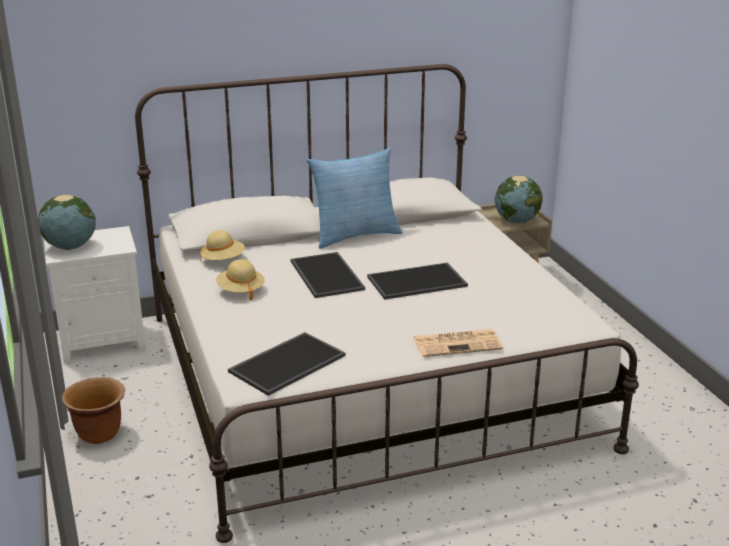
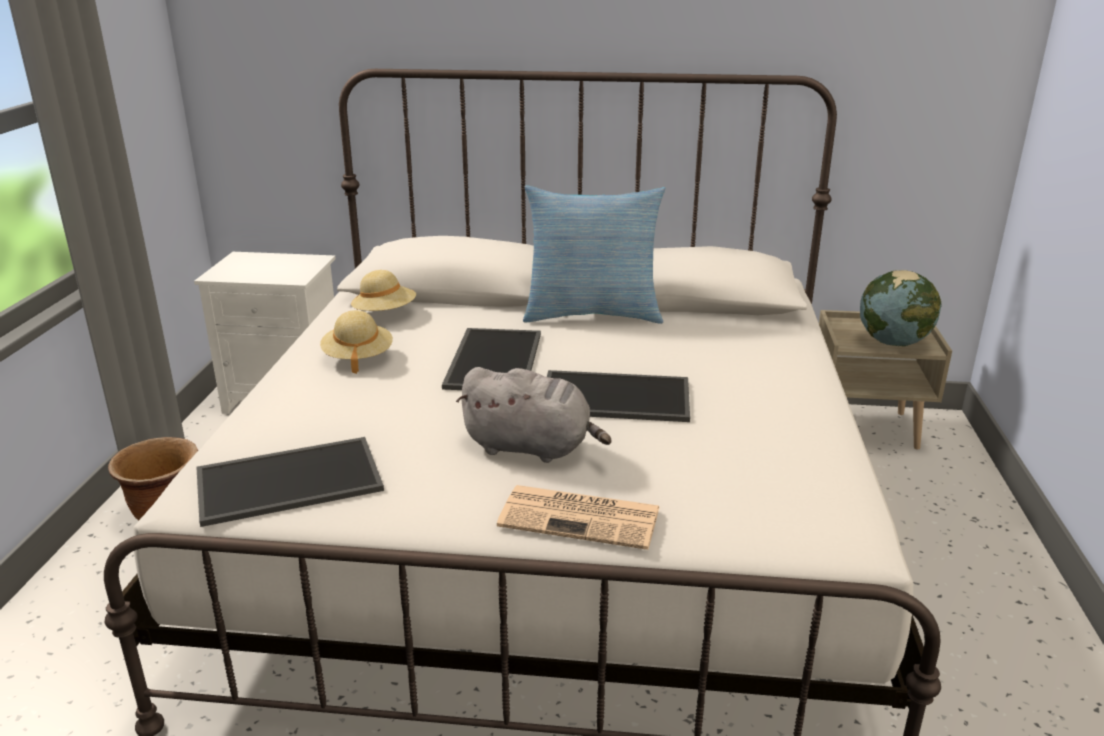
camera: 25 degrees right, 0 degrees up
(70, 247) = (242, 267): globe -> none
(399, 317) = (532, 448): none -> grey plush toy

